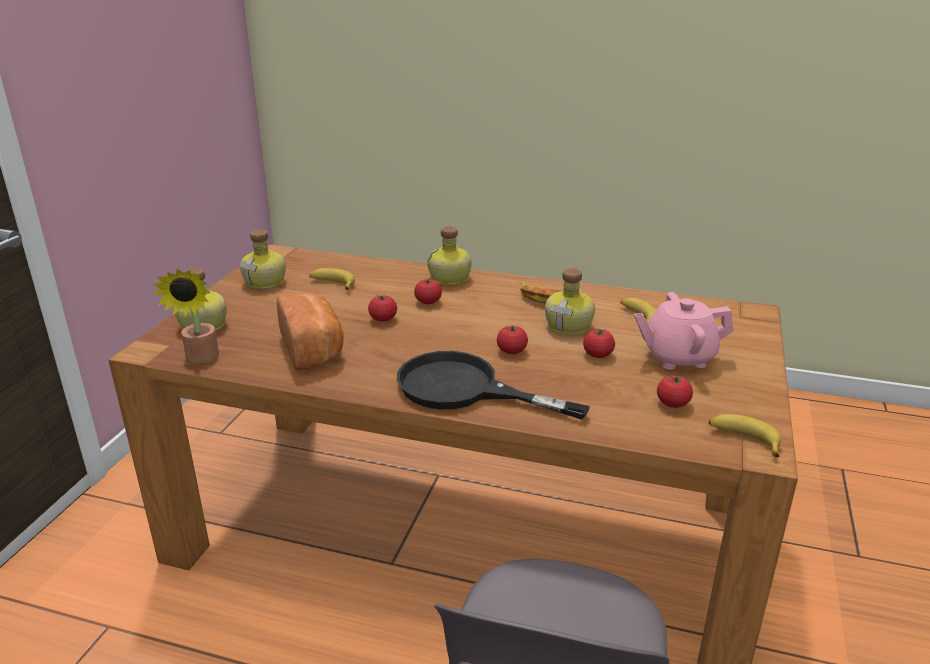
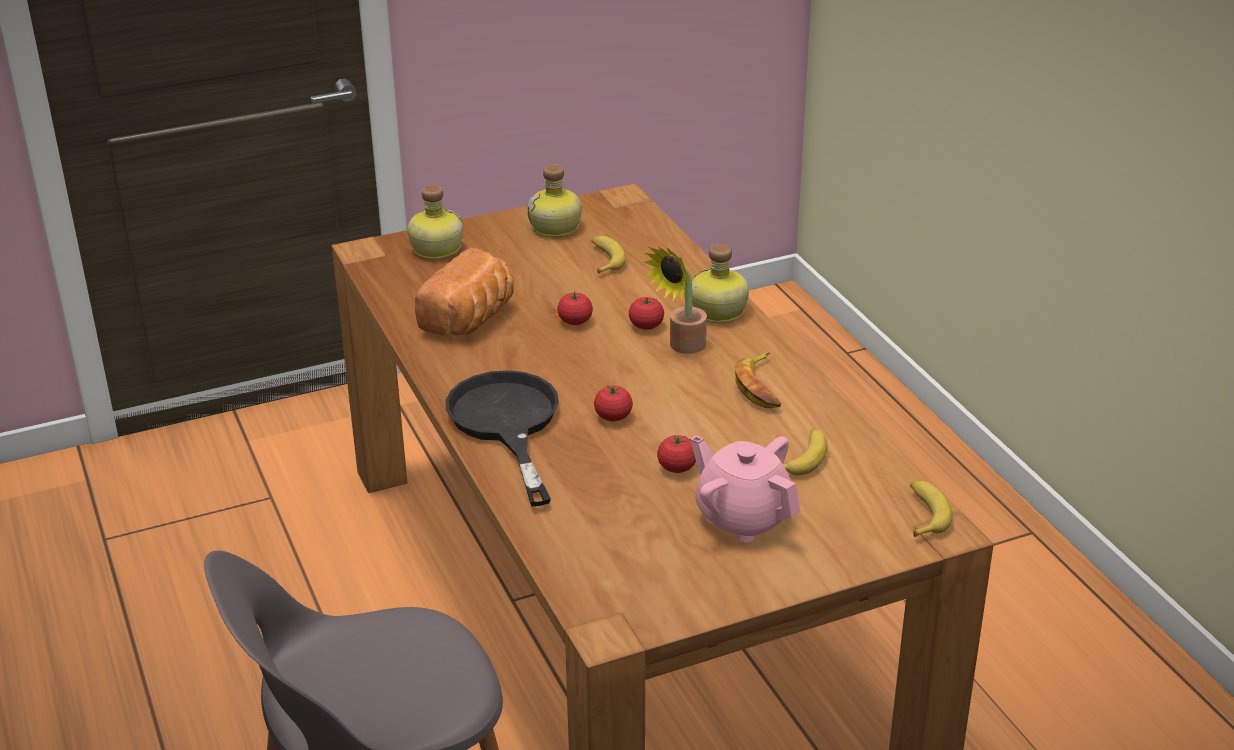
camera: 50 degrees right, 5 degrees up
(201, 359) = (384, 280): potted plant -> potted plant (682, 347)
(570, 326) = (717, 426): bottle -> none
(672, 403) = (636, 548): tomato -> none
(743, 439) = (620, 612): banana -> banana (924, 514)

